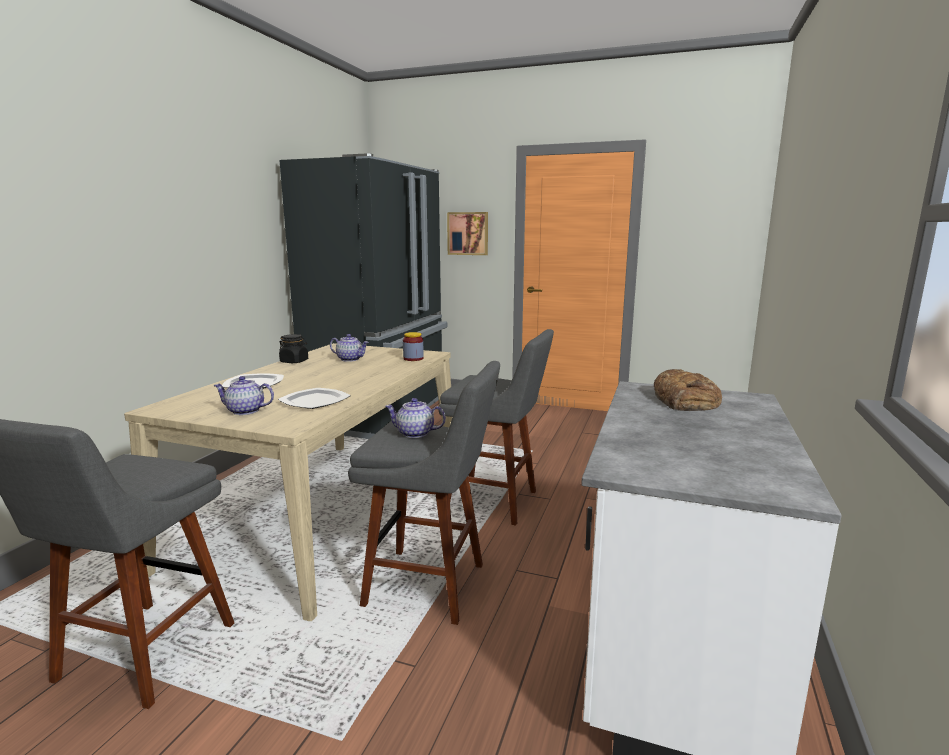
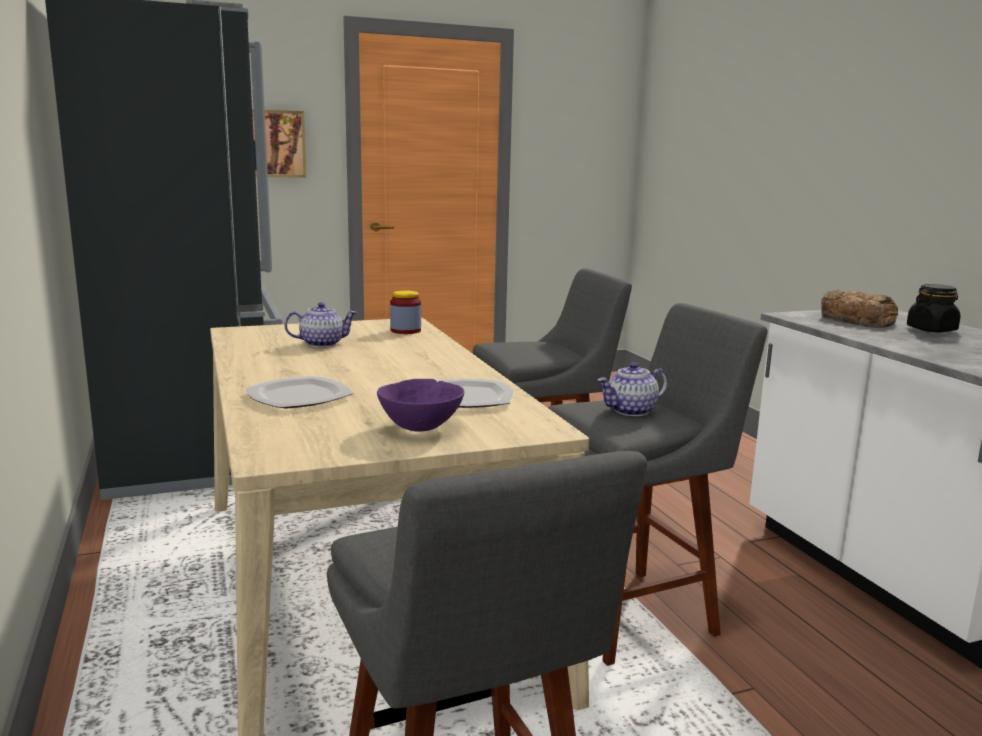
camera: 40 degrees left, 0 degrees up
(245, 411) = (421, 428): teapot -> purple bowl
(294, 361) = (246, 359): black jar -> black jar (931, 329)

